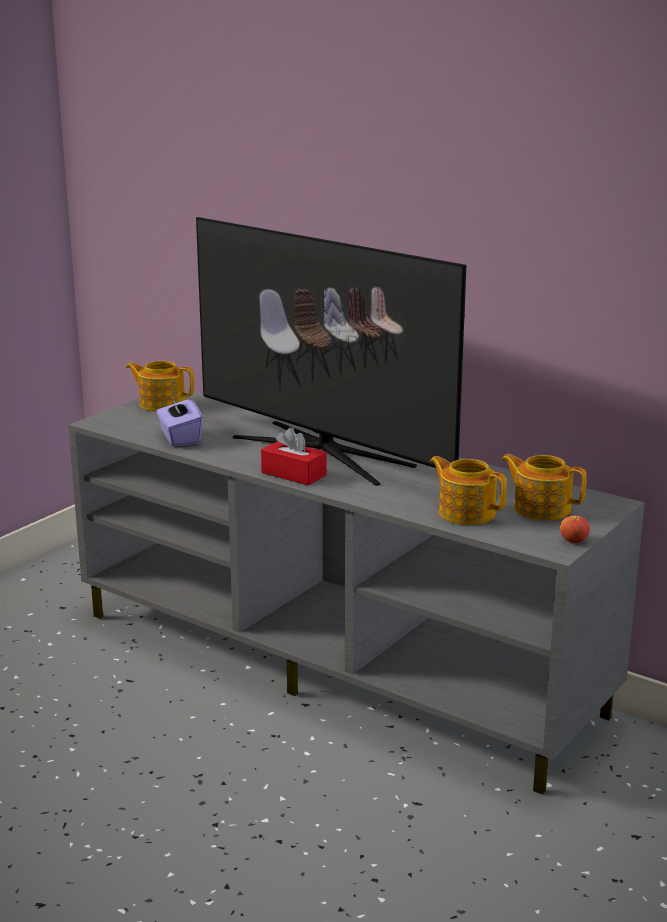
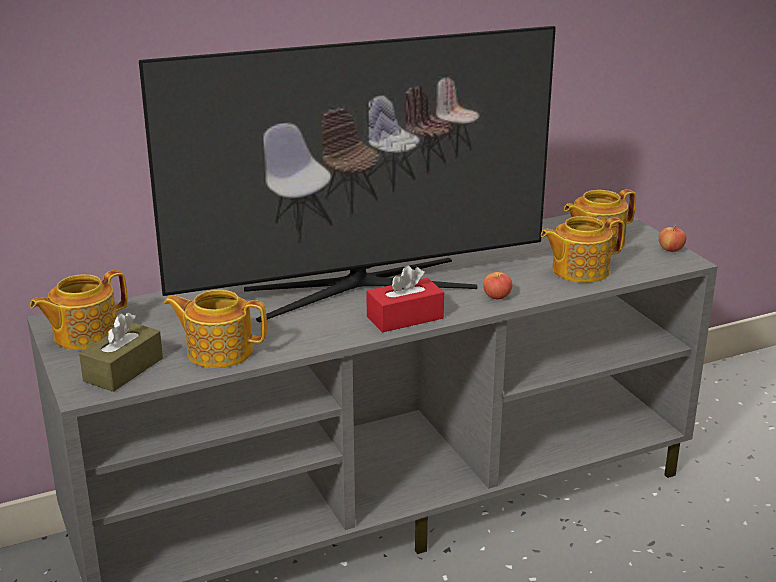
camera: 60 degrees left, 5 degrees up
(130, 423) = (123, 370): none -> brown tissue box
(180, 438) = (218, 351): purple tissue box -> teapot
(371, 494) = (497, 296): none -> apple

